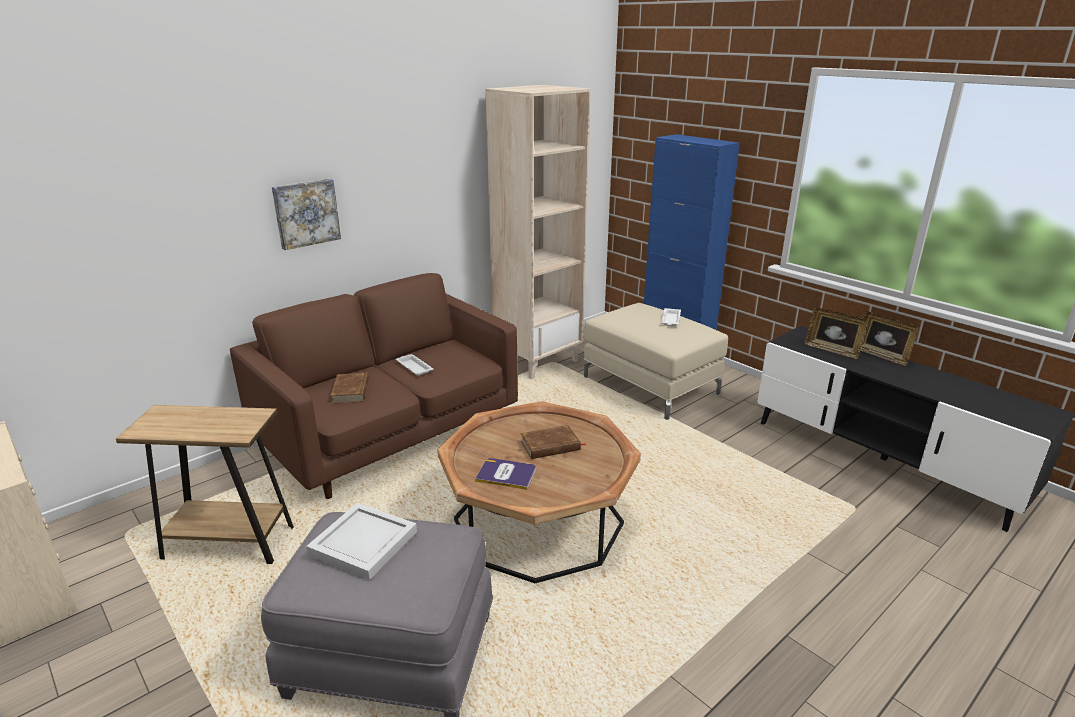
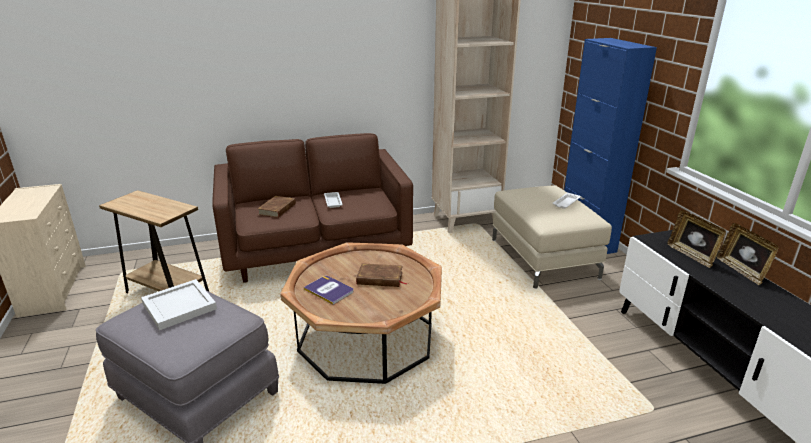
camera: 25 degrees right, 0 degrees up
(306, 213) = (277, 76): picture -> none

